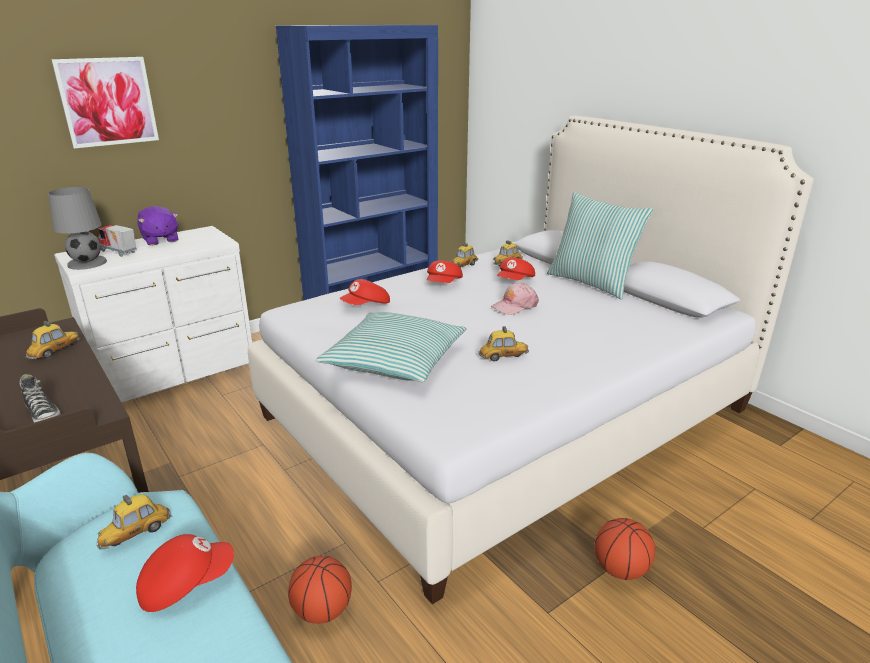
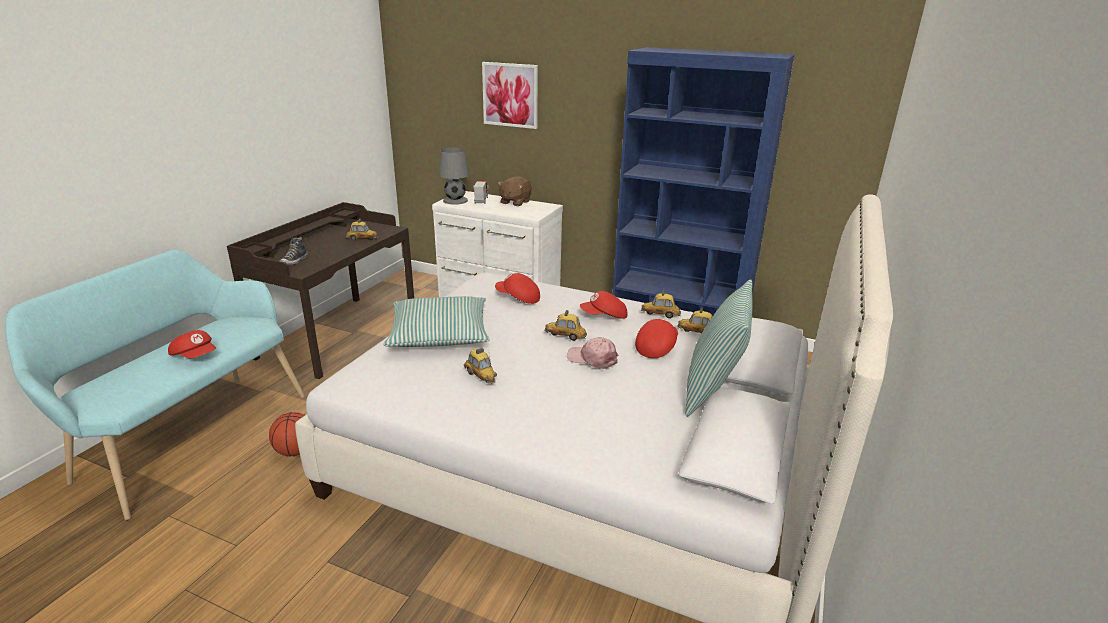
camera: 60 degrees right, 0 degrees up
(136, 534) = (233, 330): toy car -> toy car (565, 336)
(160, 240) = (514, 202): purple plush toy -> brown plush toy
(515, 281) = (656, 347): red cap -> red cap turned 120 degrees clockwise
(621, 570) = (395, 598): basketball -> none

